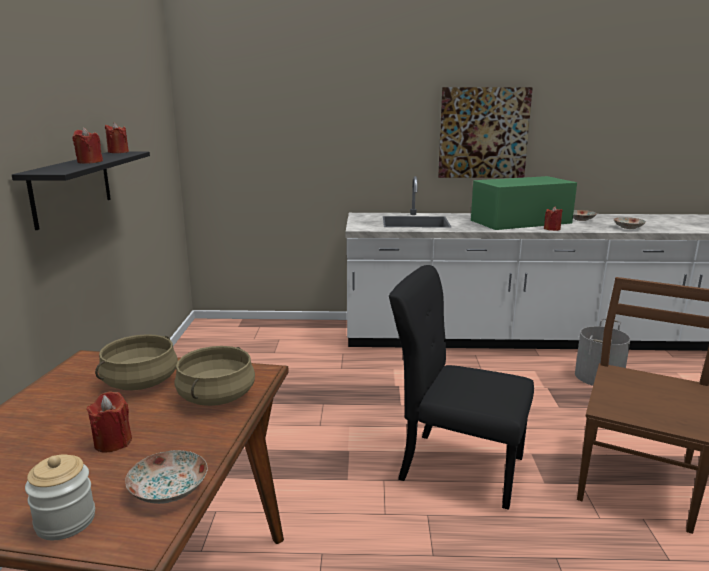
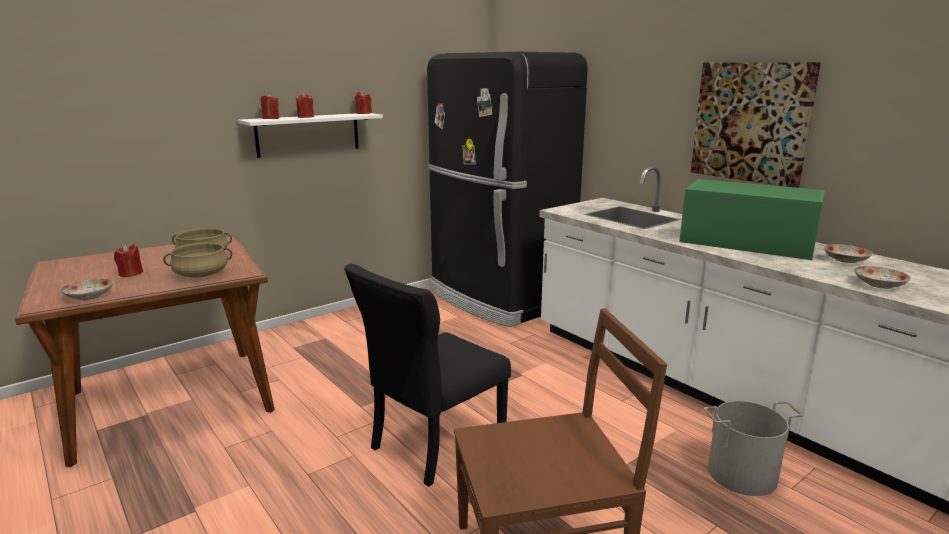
camera: 50 degrees right, 0 degrees up
(65, 521) = (52, 289): jar -> none
(72, 187) = (308, 134): black shelf -> white shelf
(254, 338) = (497, 298): none -> black fridge
(456, 466) = (433, 445): black chair -> black chair turned 120 degrees counterclockwise
(552, 229) = (752, 258): red candle -> red candle (270, 118)

